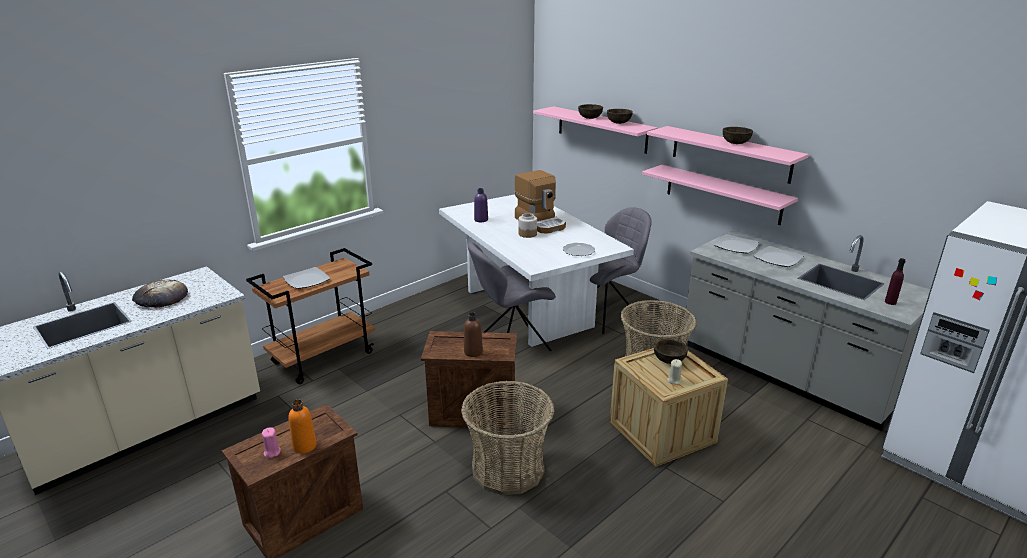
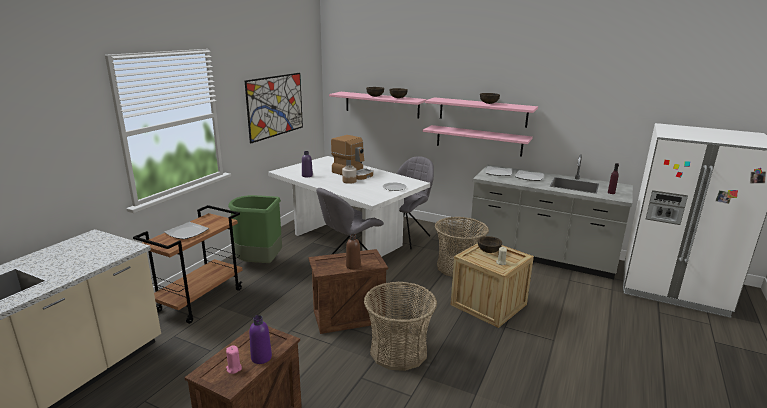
camera: 20 degrees left, 5 degrees down
(161, 297) = (66, 258): bread -> none
(304, 446) = (261, 357): orange bottle -> purple bottle
(408, 323) = (259, 263): none -> green trash can
(455, 125) = (275, 106): none -> picture

